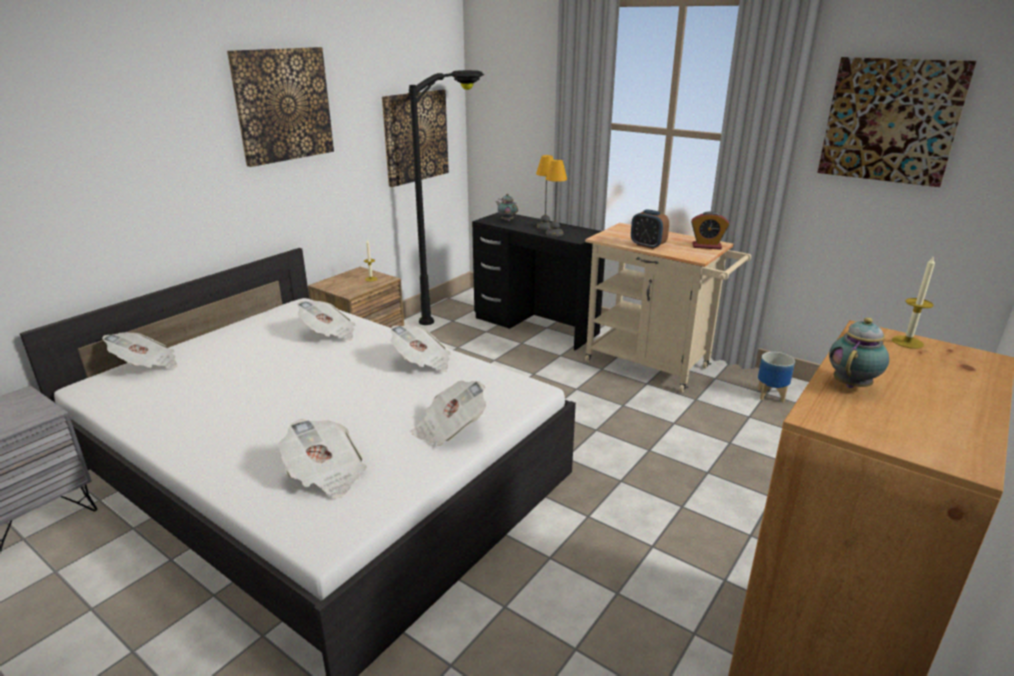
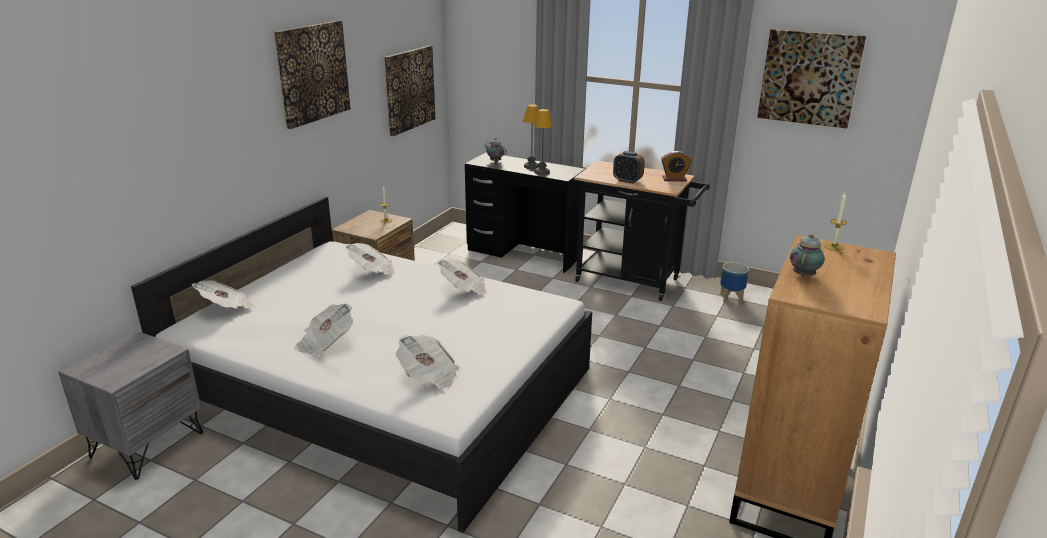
camera: 10 degrees left, 0 degrees up
(449, 429) = (508, 337): newspaper -> newspaper (325, 343)
(460, 308) = (450, 241): black floor lamp -> none
(654, 366) = (633, 281): beige cart -> black cart

